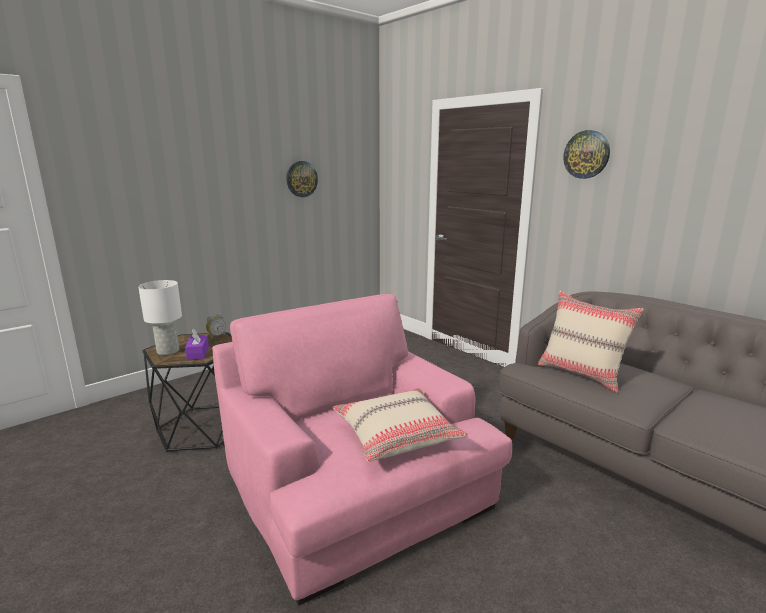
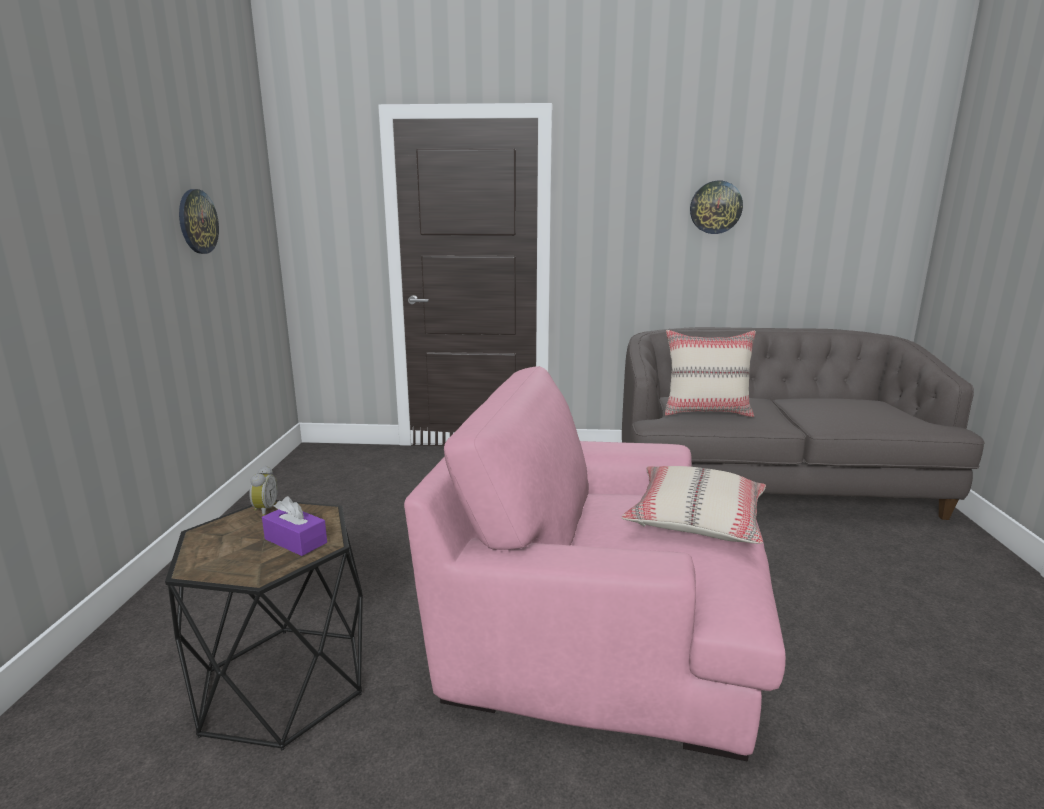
camera: 45 degrees left, 0 degrees up
(168, 351) = (231, 560): white table lamp -> none
(586, 154) = (614, 183): wall clock -> wall clock (715, 207)

